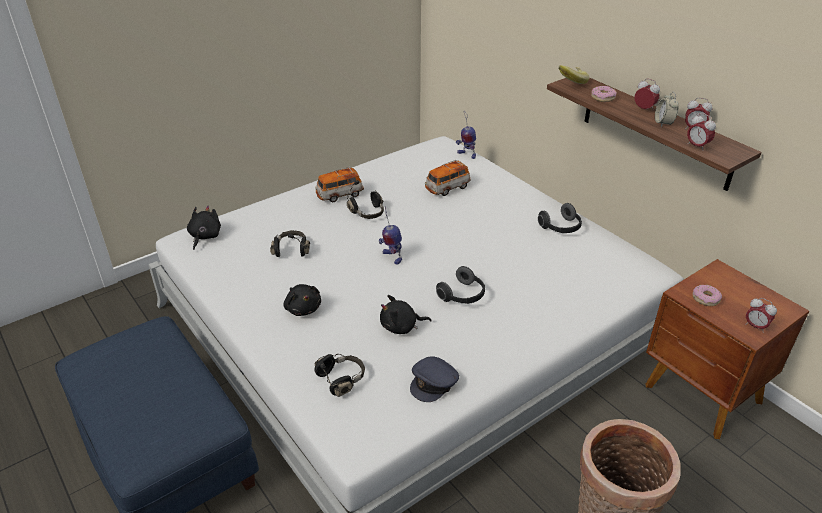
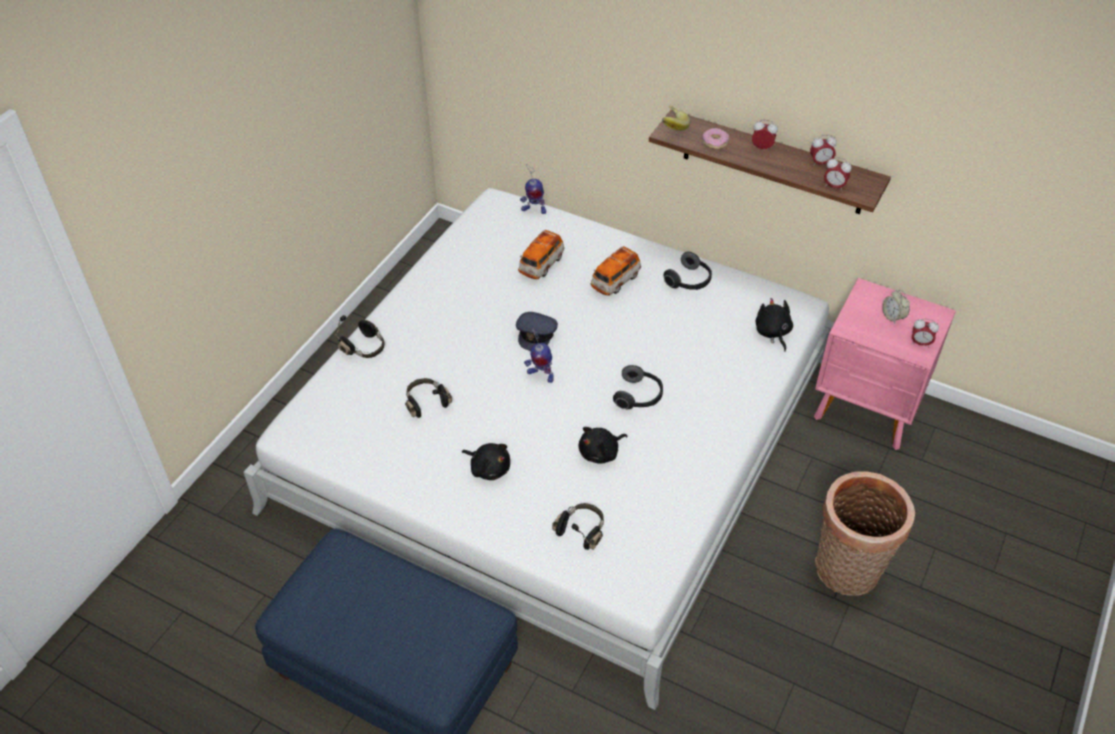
camera: 25 degrees left, 10 degrees up
(204, 236) = (312, 419): black plush toy -> black plush toy (773, 333)
(339, 195) = (428, 312): toy car -> toy car (615, 281)
(368, 213) = (477, 326): black headphones -> black headphones (364, 347)
(434, 383) = (668, 501): grey cap -> grey cap (536, 334)
(663, 123) = (789, 163): alarm clock -> alarm clock (893, 317)
(702, 396) = (868, 410): brown nightstand -> pink nightstand
(705, 299) = (868, 327): donut -> none

